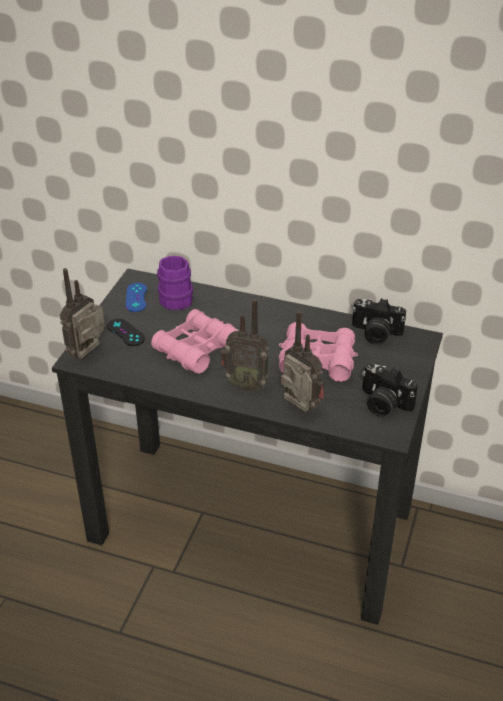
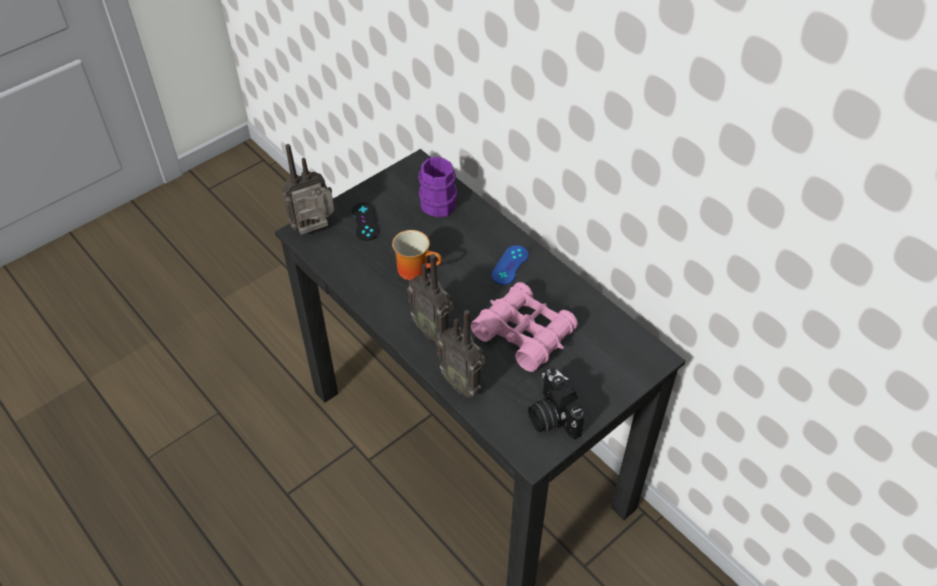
camera: 30 degrees right, 10 degrees up
(136, 297) = (403, 186): blue game controller -> blue game controller (510, 265)
(197, 349) = (416, 269): pink binoculars -> mug
(299, 409) = (462, 382): radio -> radio turned 150 degrees clockwise
(375, 334) = (609, 329): camera -> none

